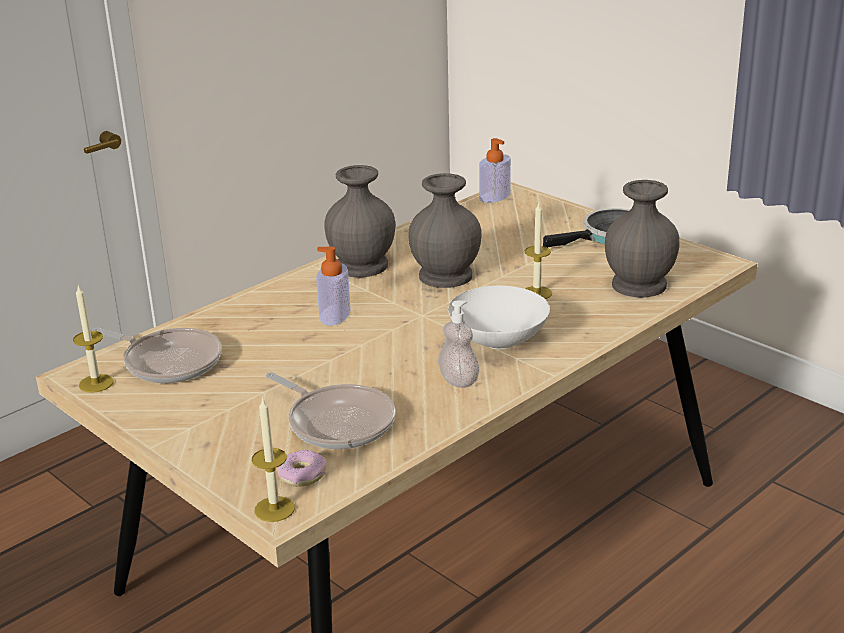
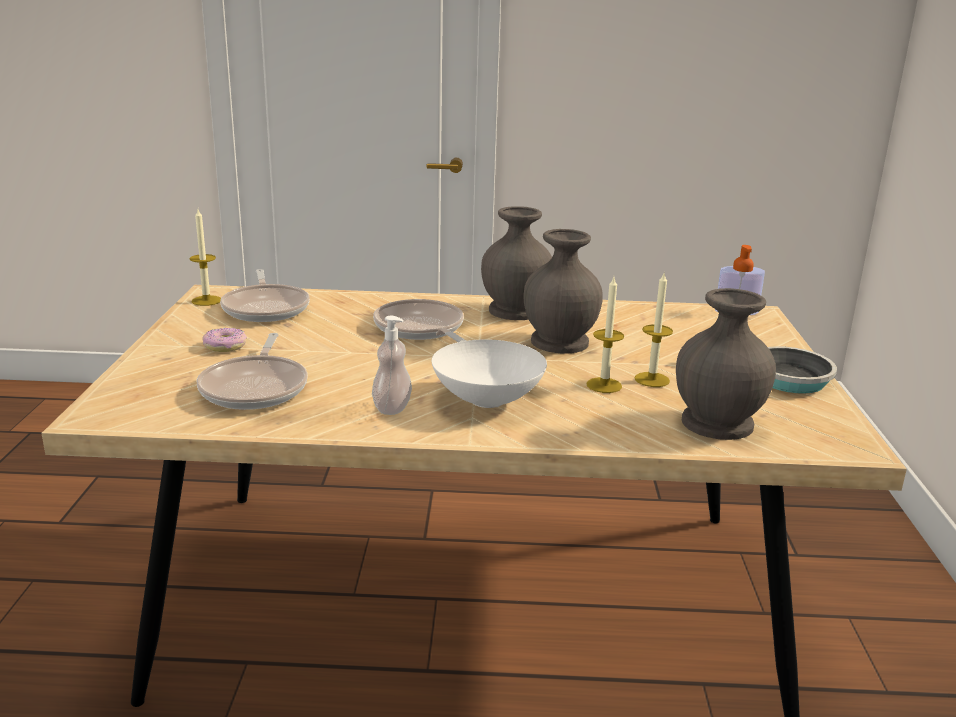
camera: 45 degrees right, 5 degrees down
(274, 509) = (96, 412): candle -> candle (652, 379)
(302, 475) = (158, 403): donut -> donut (225, 346)
(335, 315) = (421, 329): soap dispenser -> frying pan

